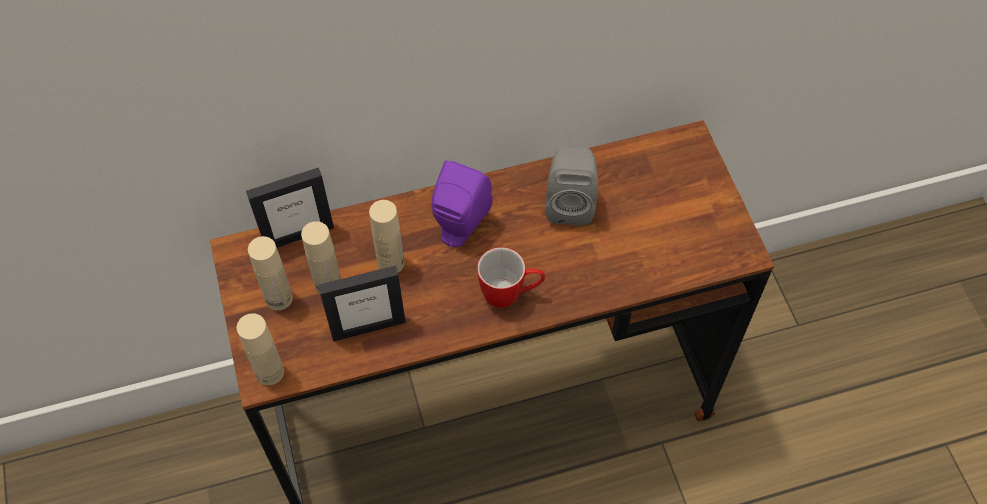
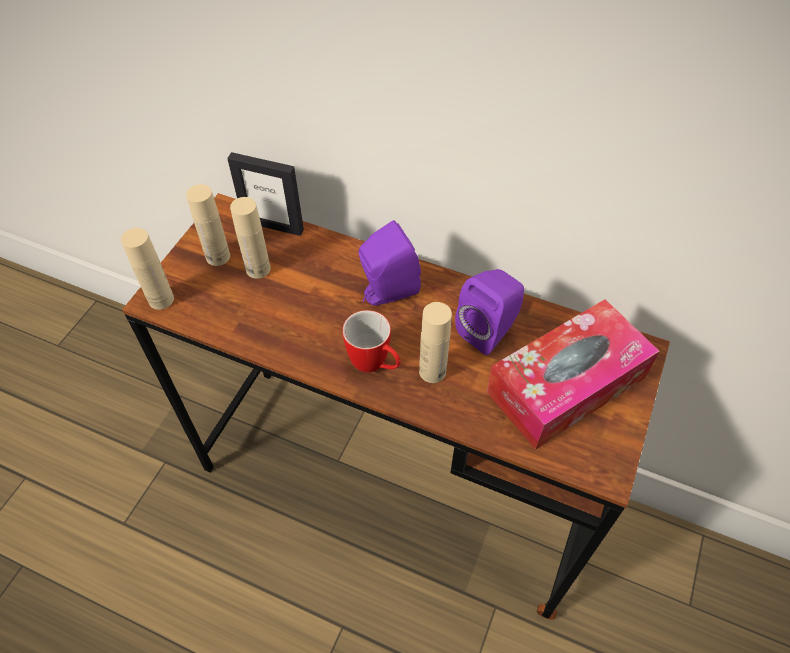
camera: 40 degrees right, 5 degrees down
(368, 327) = (253, 315): picture frame -> none
(391, 263) = (313, 284): beige bottle -> beige bottle (432, 371)
(569, 203) = (489, 330): grey speaker -> purple speaker
(662, 207) = (566, 385): none -> tissue box

